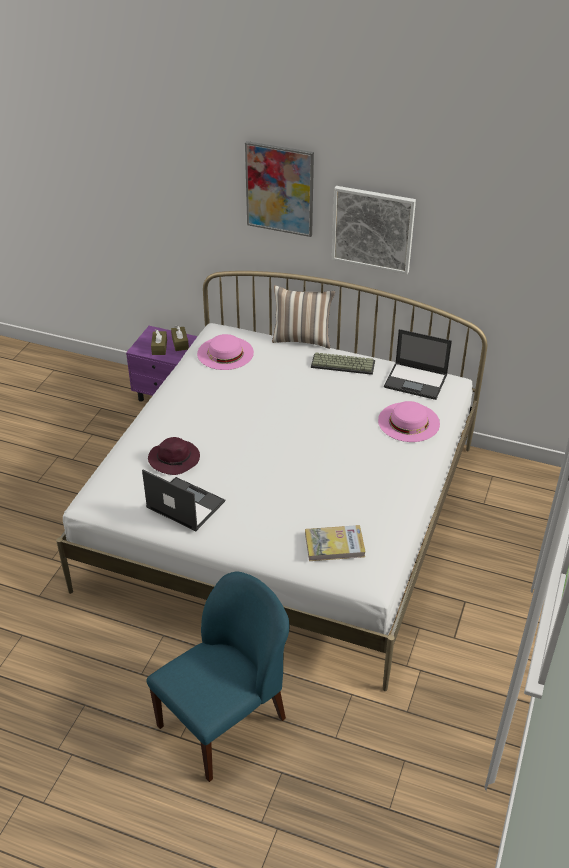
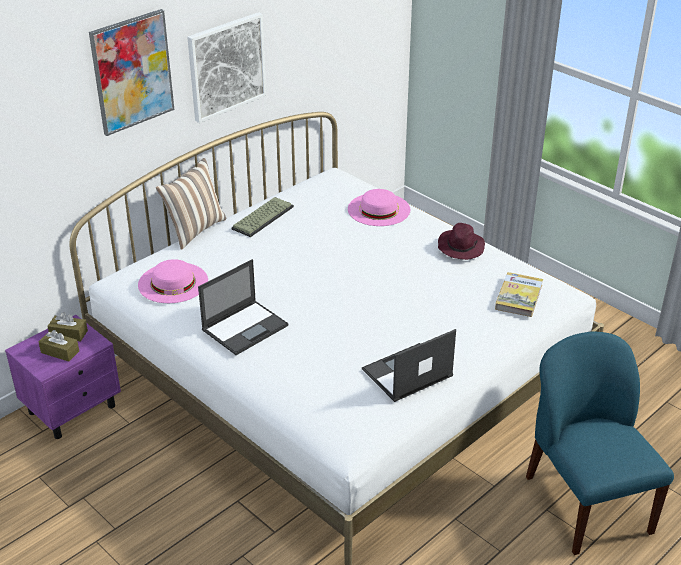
camera: 65 degrees left, 5 degrees down
(175, 459) = (329, 362): purple hat -> purple hat (460, 247)
(416, 381) = (324, 188): laptop -> laptop (245, 327)

